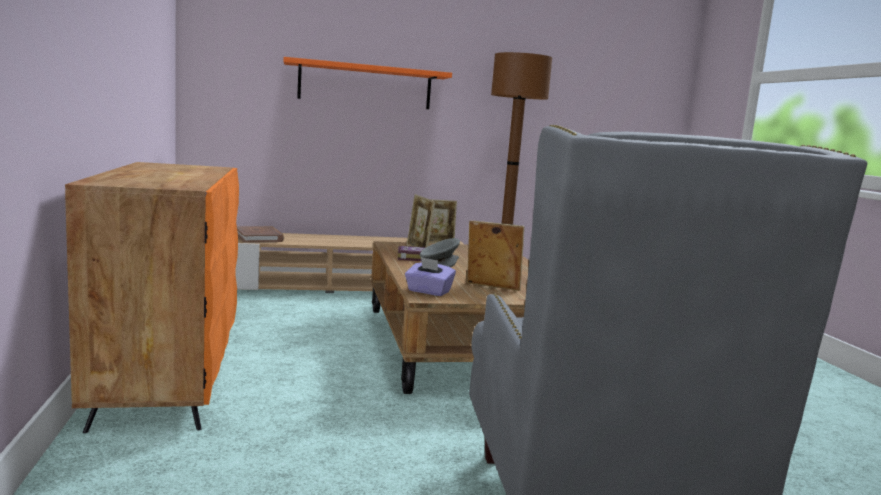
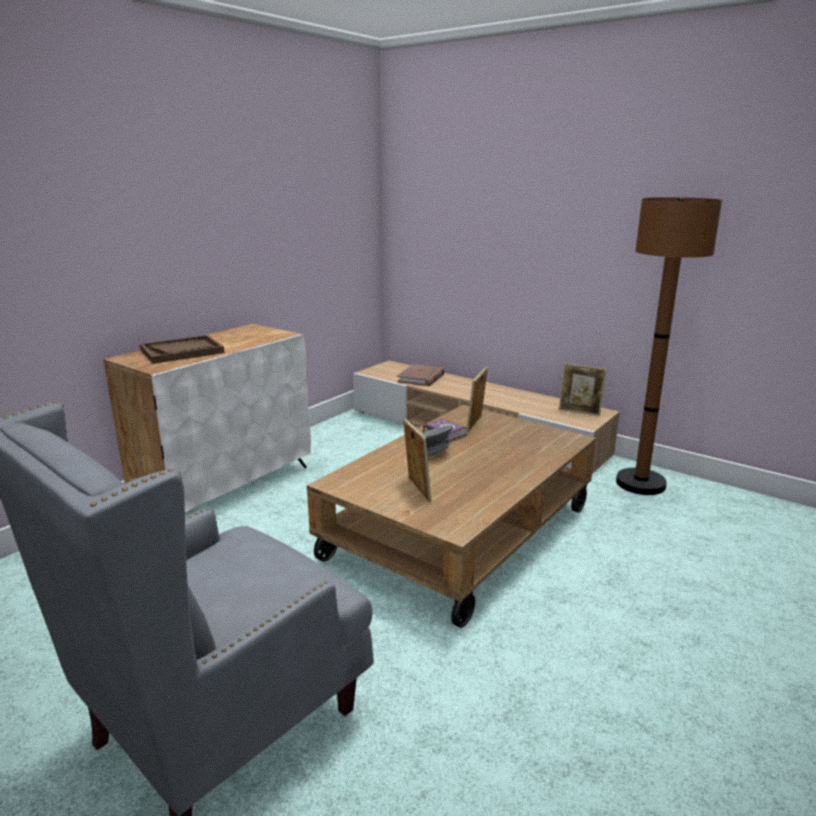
camera: 50 degrees right, 10 degrees up
(156, 177) = (182, 351): none -> brown tray
(168, 377) = (226, 486): orange cabinet -> white cabinet
(365, 85) = (526, 235): orange shelf -> none
(428, 291) = (350, 478): purple tissue box -> none

